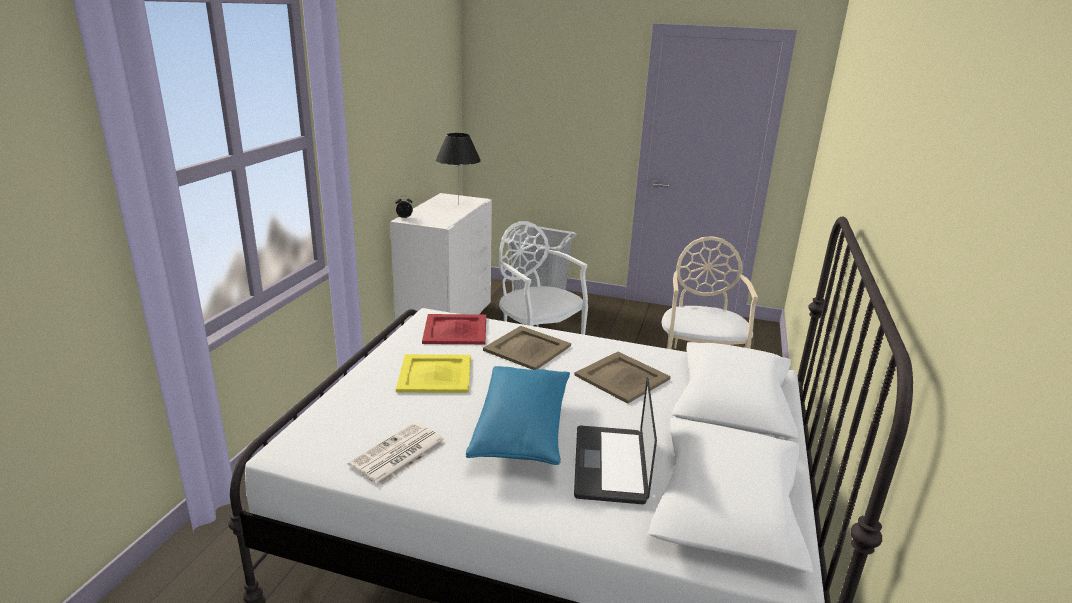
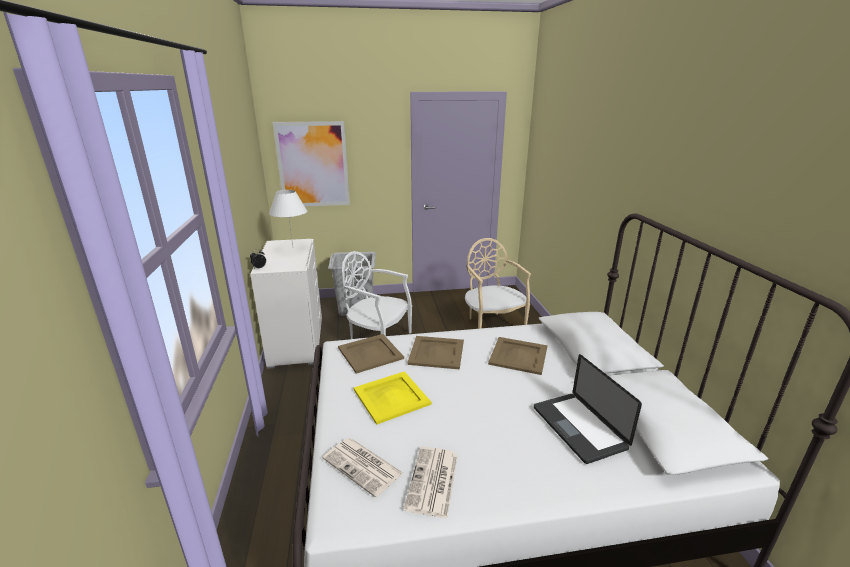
camera: 25 degrees left, 0 degrees up
(349, 421) = (363, 466): none -> newspaper
(456, 329) = (370, 353): red tray -> beige tray
(458, 205) = (293, 248): black table lamp -> white table lamp
(518, 109) = (313, 165): none -> picture
(522, 430) = (498, 422): blue pillow -> none

